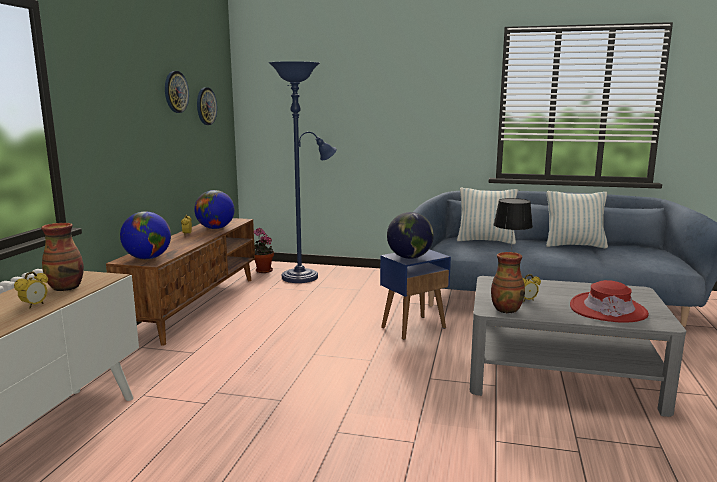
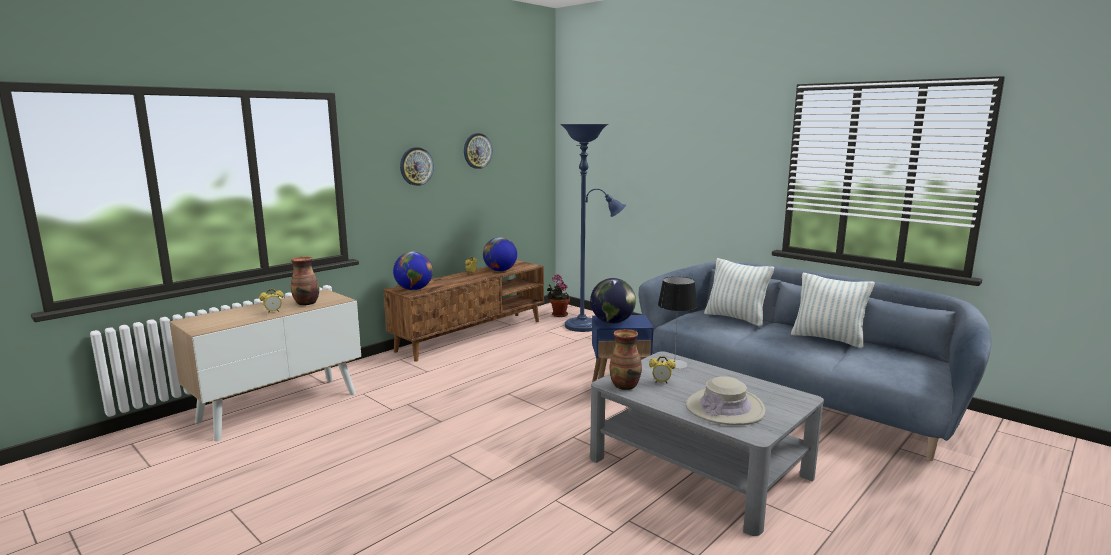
camera: 30 degrees right, 0 degrees up
(206, 106) = (515, 161): wall clock -> wall clock (416, 166)
(608, 310) = (725, 408): red hat -> beige hat

